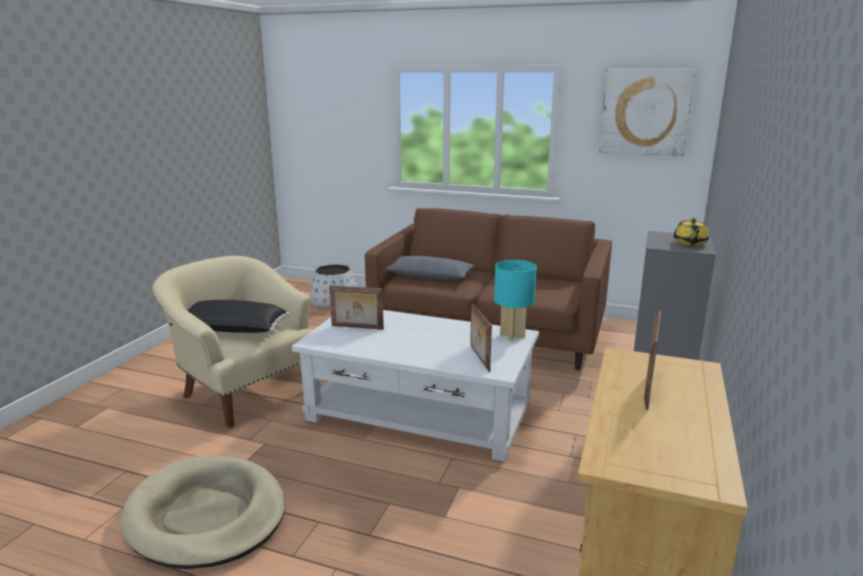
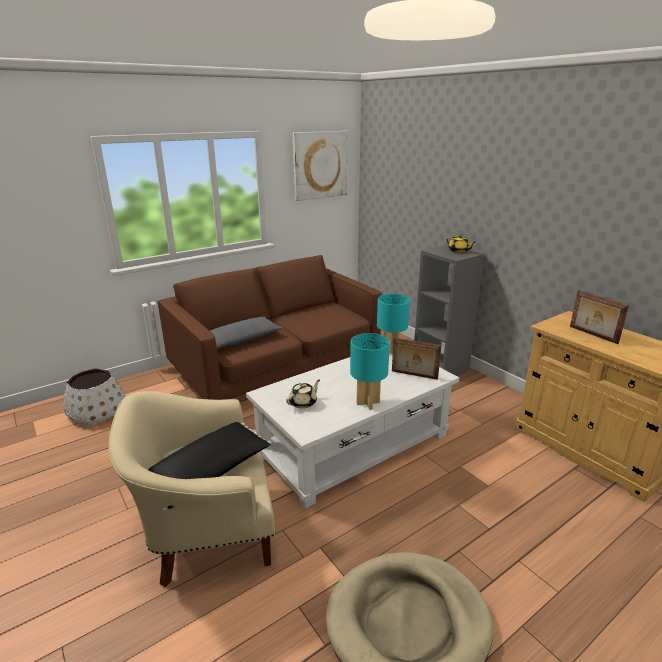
camera: 55 degrees left, 5 degrees up
(357, 327) = (303, 403): picture frame -> beige teapot
(391, 351) = (368, 403): none -> turquoise table lamp

